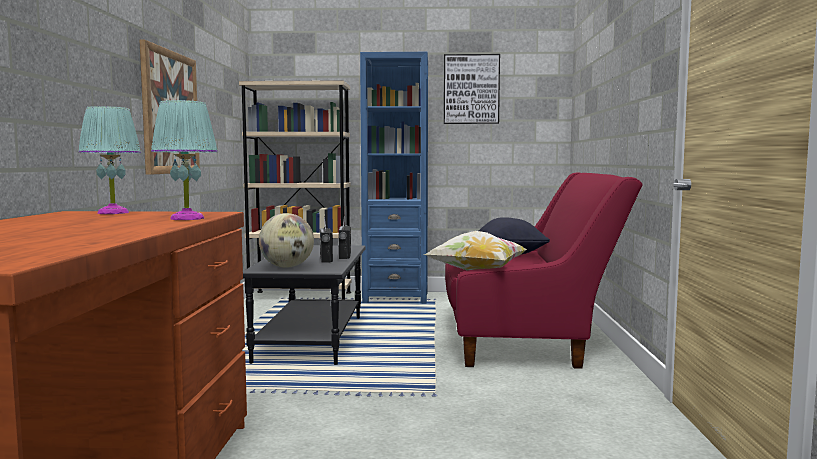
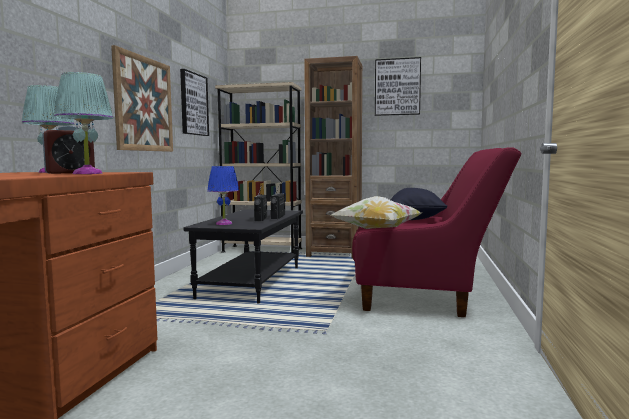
camera: 10 degrees right, 0 degrees up
(153, 216) = (70, 173): none -> alarm clock
(217, 108) = (193, 104): none -> picture
(287, 267) = (224, 223): globe -> blue table lamp
(396, 297) = (334, 253): blue bookcase -> brown bookcase

